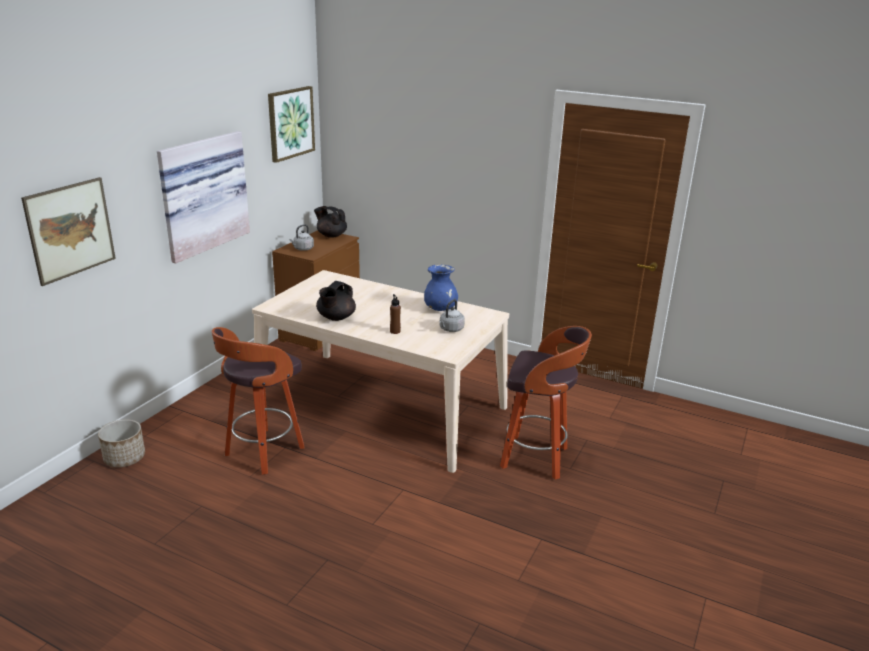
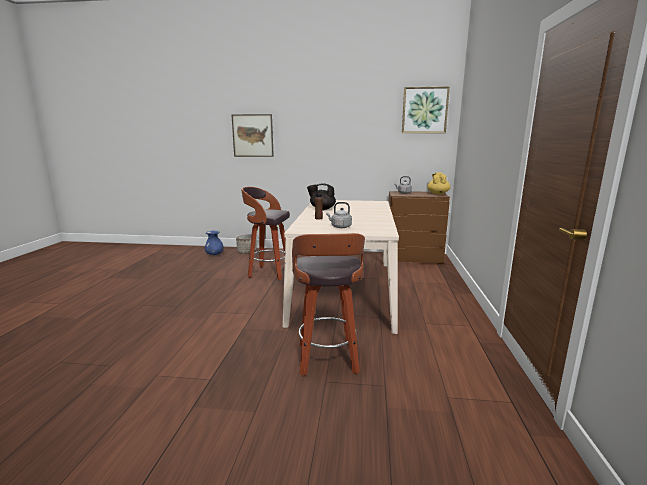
camera: 70 degrees right, 10 degrees down
(202, 194) = (337, 139): picture -> none
(331, 235) = (437, 193): black teapot -> yellow teapot
(440, 309) = (372, 222): blue vase -> blue vase (214, 254)

